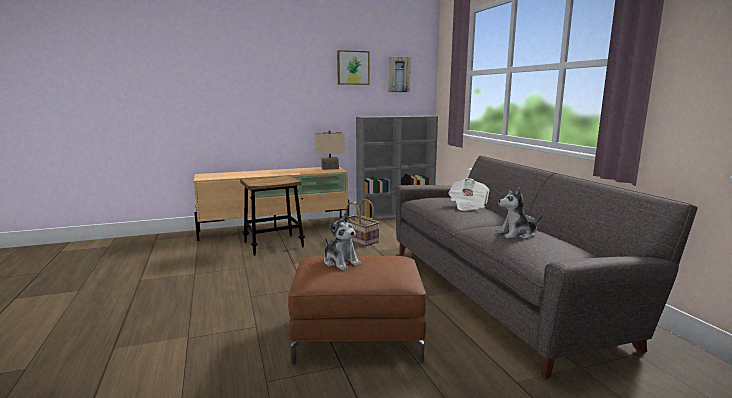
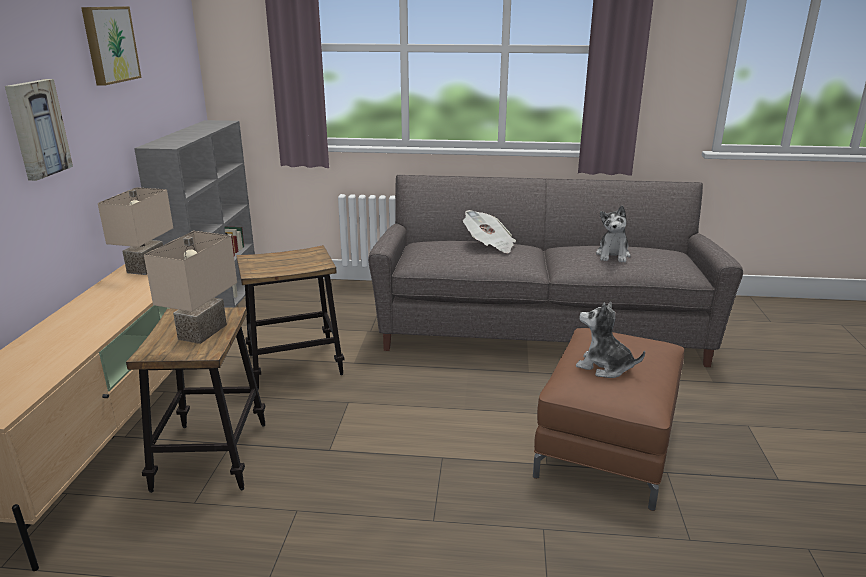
camera: 65 degrees left, 10 degrees up
(272, 181) = (204, 332): none -> beige table lamp
(341, 262) = (604, 367): plush toy -> plush toy turned 135 degrees counterclockwise
(360, 240) = (295, 364): basket -> stool
(398, 74) = (162, 50): picture -> picture (36, 129)

